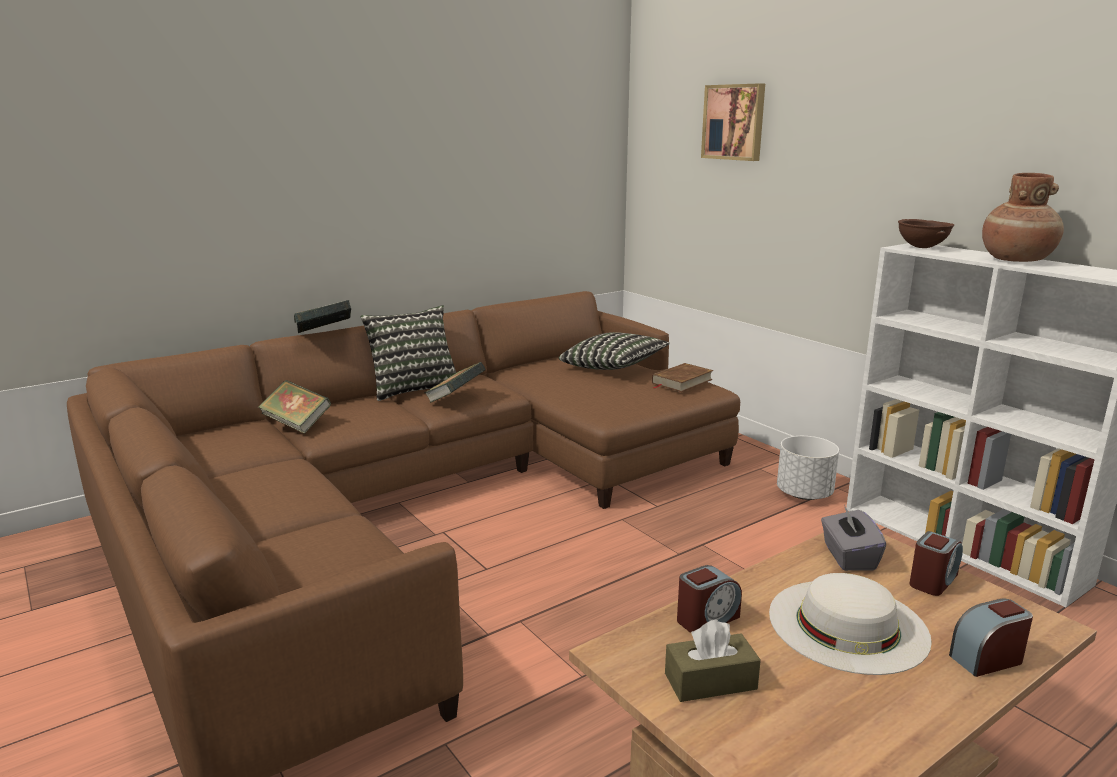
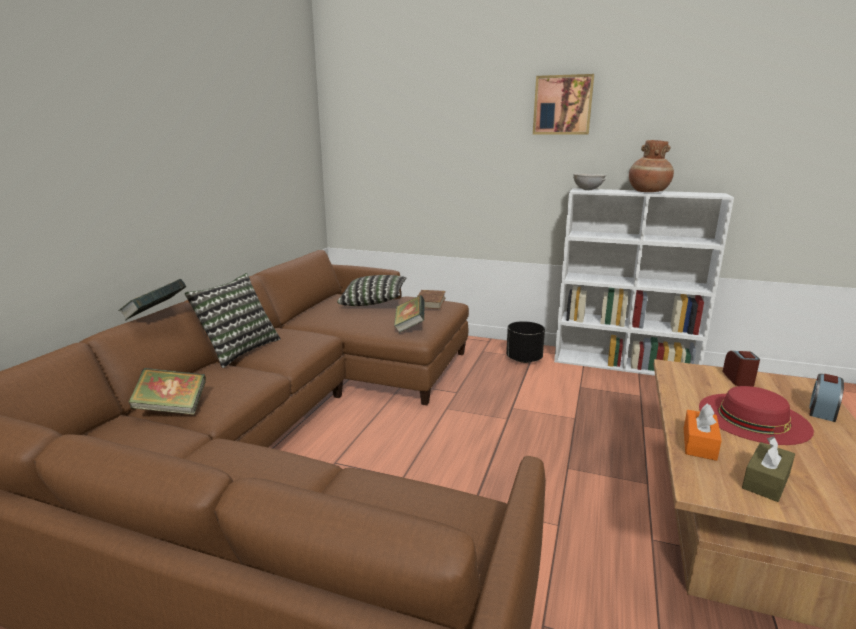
camera: 35 degrees left, 0 degrees up
(455, 399) = (292, 350): book -> book (409, 326)
(707, 619) = (699, 443): alarm clock -> orange tissue box
(734, 122) = (422, 116): picture -> picture (562, 105)
(804, 494) = (524, 359): white planter -> black planter
(847, 625) = (753, 418): white hat -> red hat
(848, 557) = (689, 380): grey tissue box -> none
(922, 247) = (587, 190): brown bowl -> grey bowl

